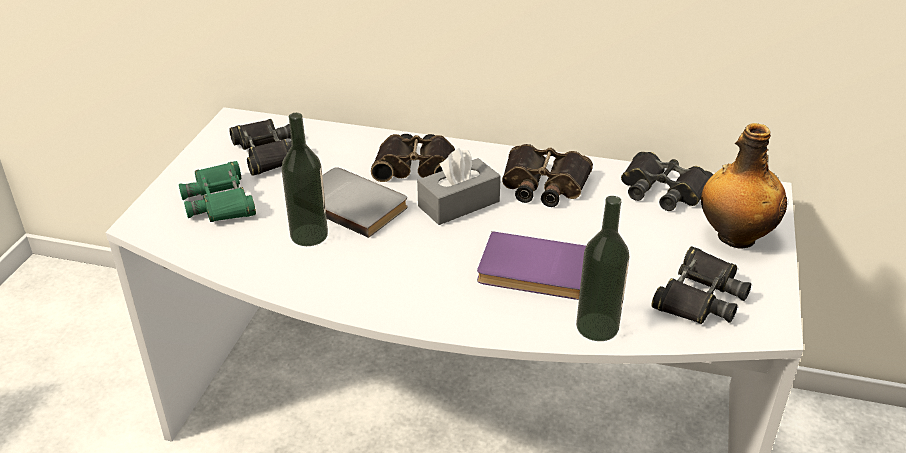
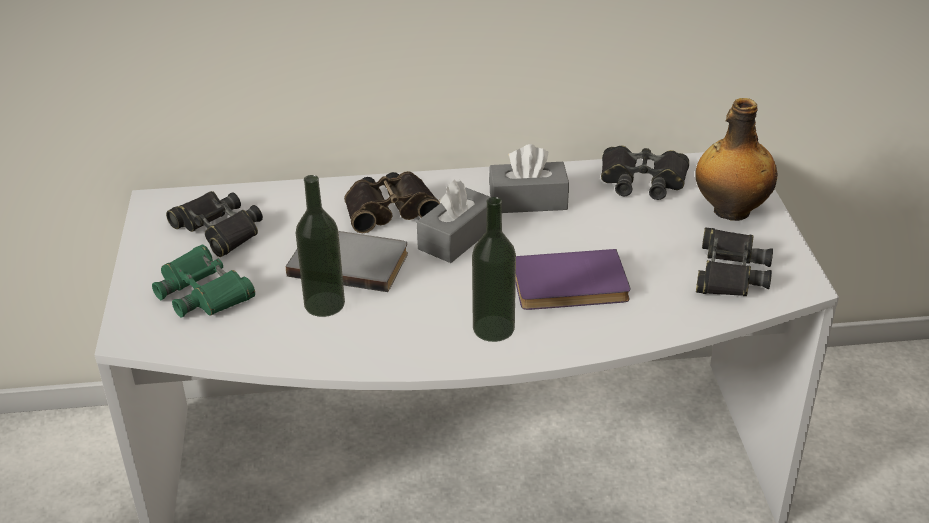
camera: 20 degrees left, 0 degrees up
(543, 185) = (528, 201): binoculars -> grey tissue box
(597, 327) = (657, 322): bottle -> bottle (493, 328)

